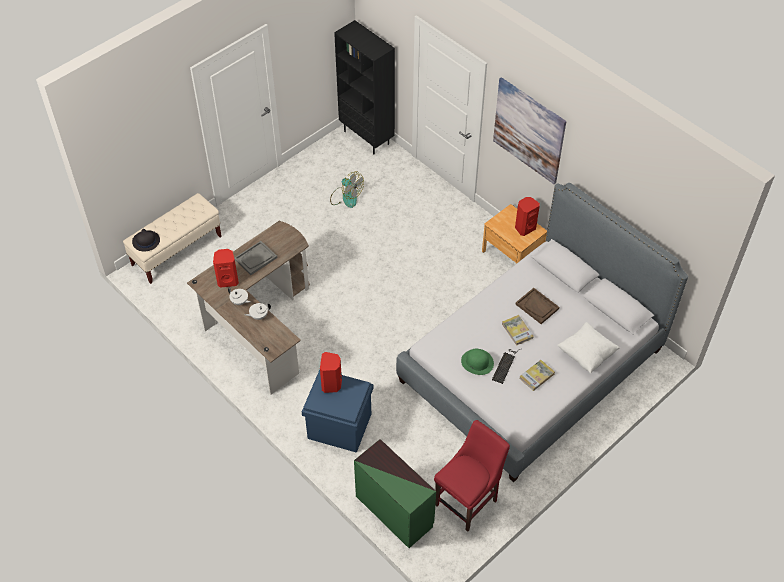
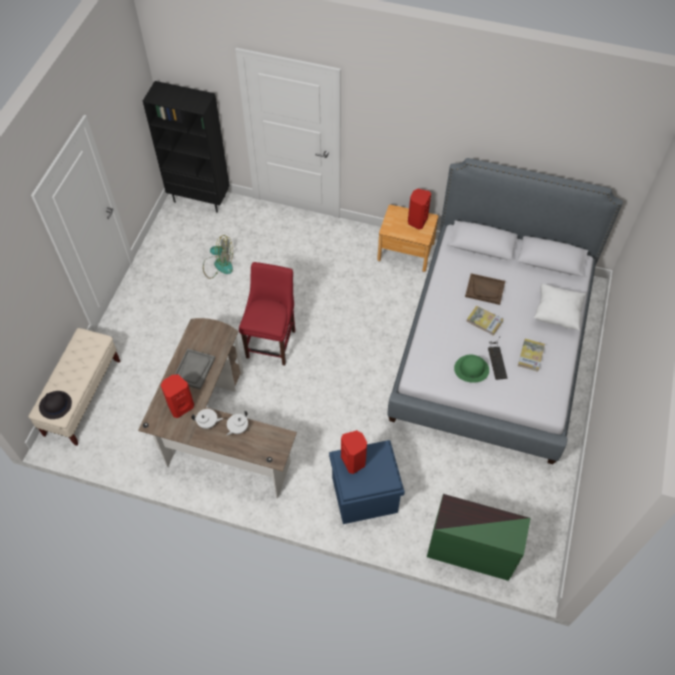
camera: 30 degrees left, 5 degrees up
(468, 501) = (527, 504): red chair -> red chair (272, 341)
(529, 130) = (405, 122): picture -> none

